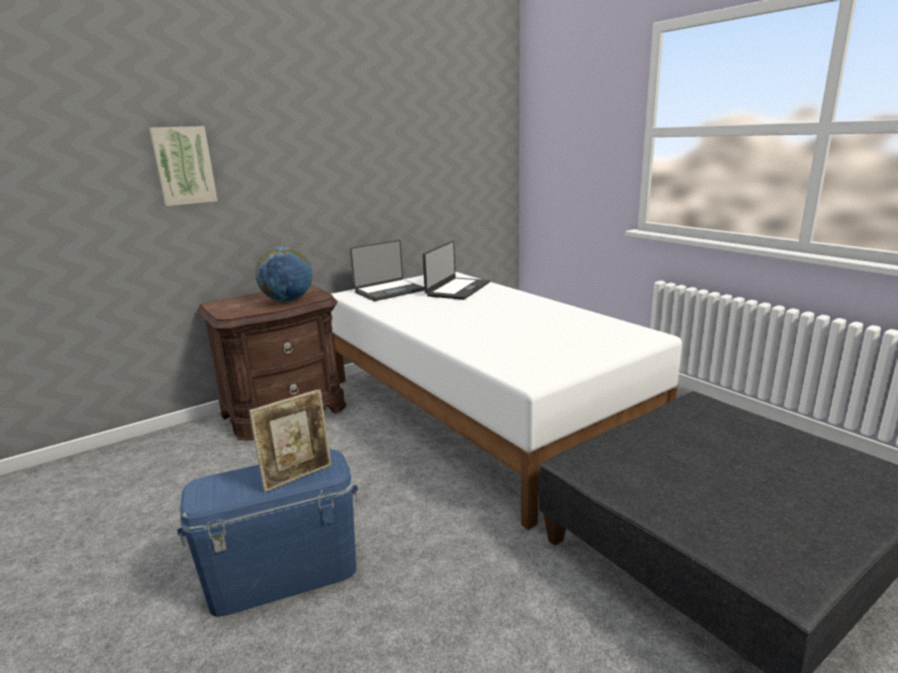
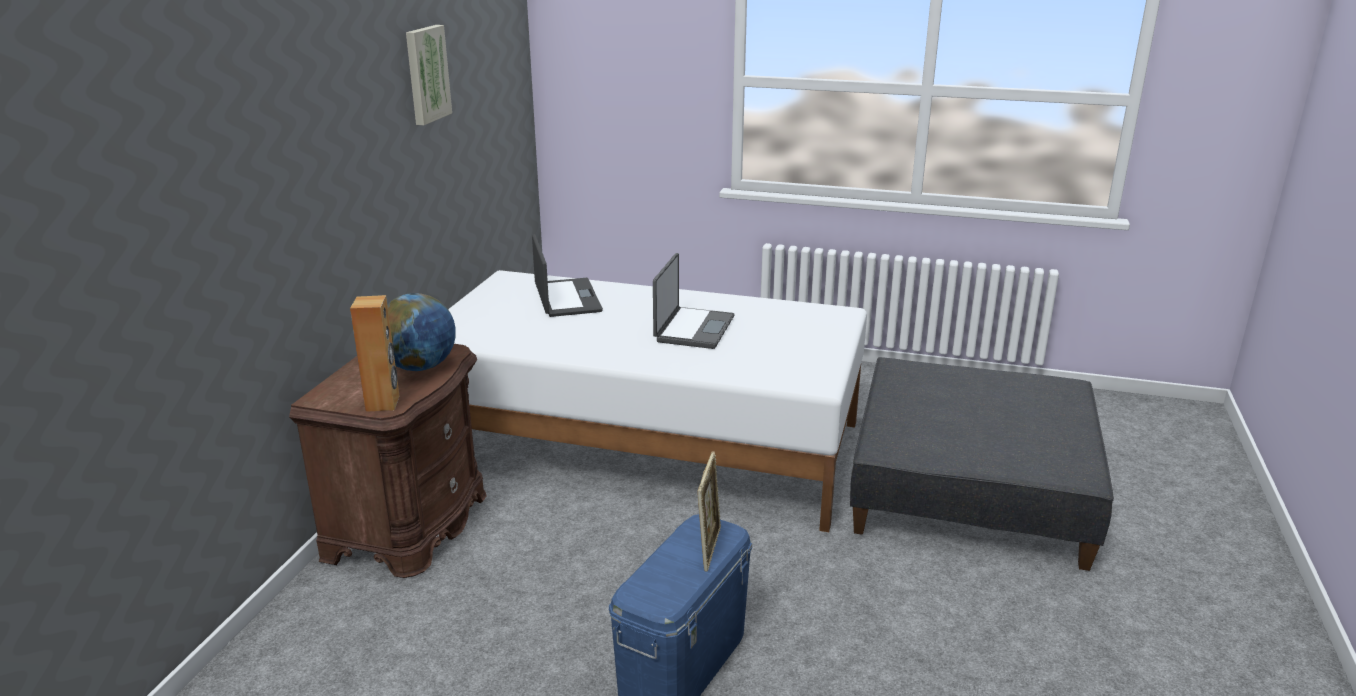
camera: 40 degrees left, 5 degrees up
(183, 165) = (256, 203): picture -> picture (426, 74)
(232, 312) = (383, 403): none -> brown speaker
(388, 291) = (484, 320): laptop -> laptop (692, 329)

